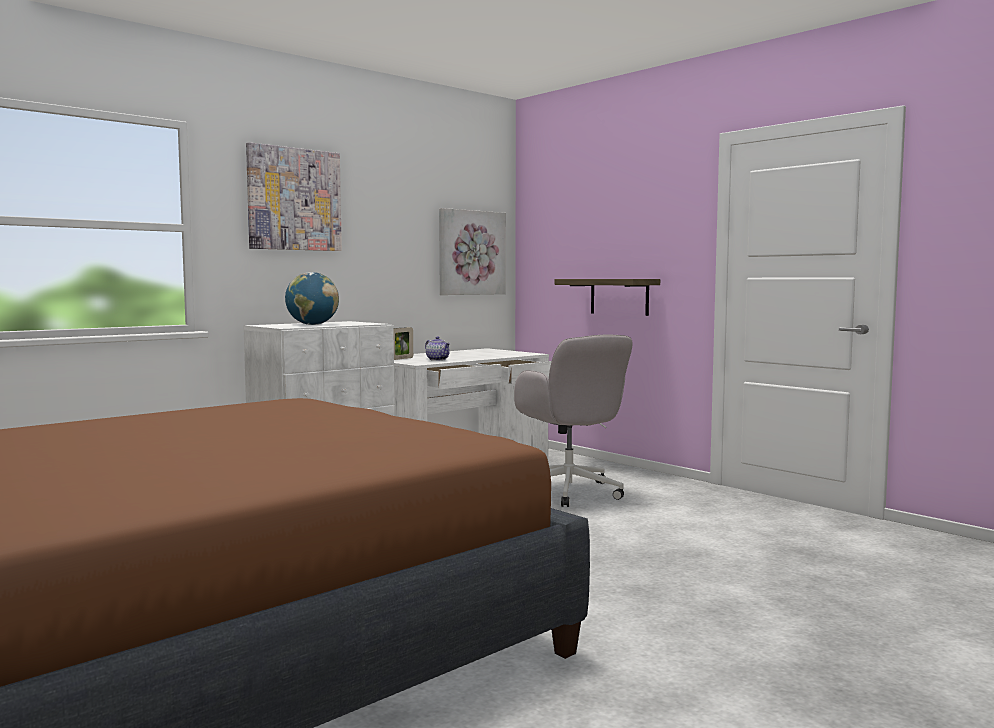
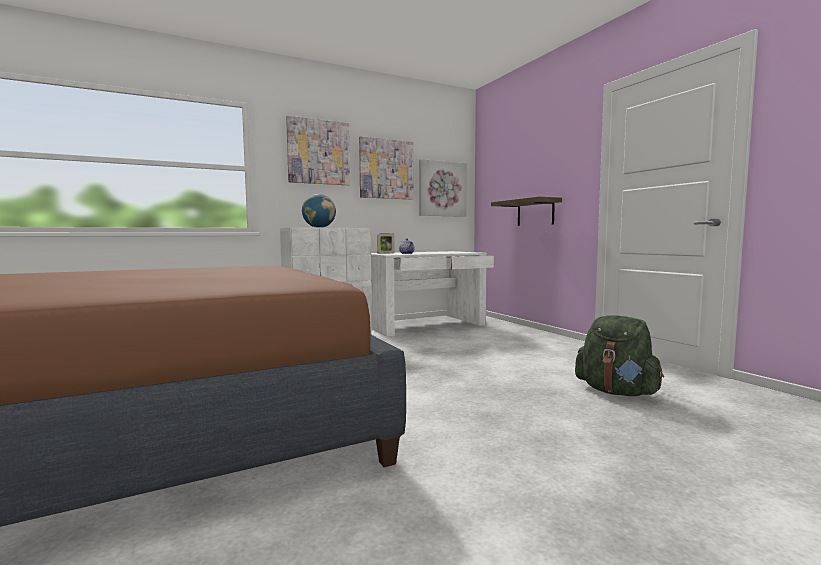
camera: 15 degrees right, 0 degrees up
(392, 224) = (386, 169): none -> picture
(569, 493) = (485, 344): grey office chair -> none
(768, 546) = (617, 392): none -> green backpack

